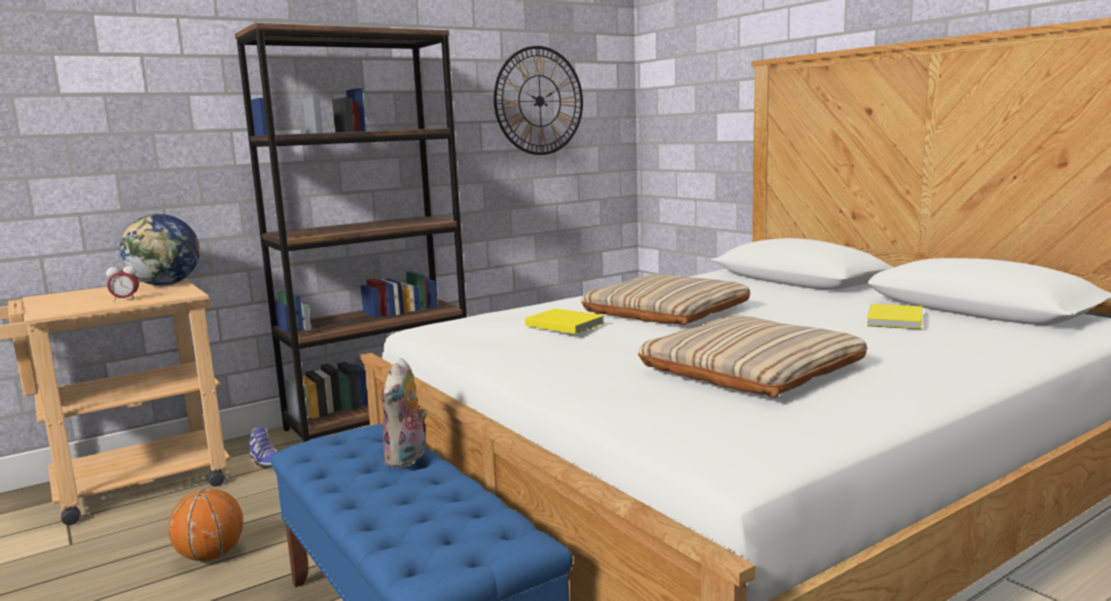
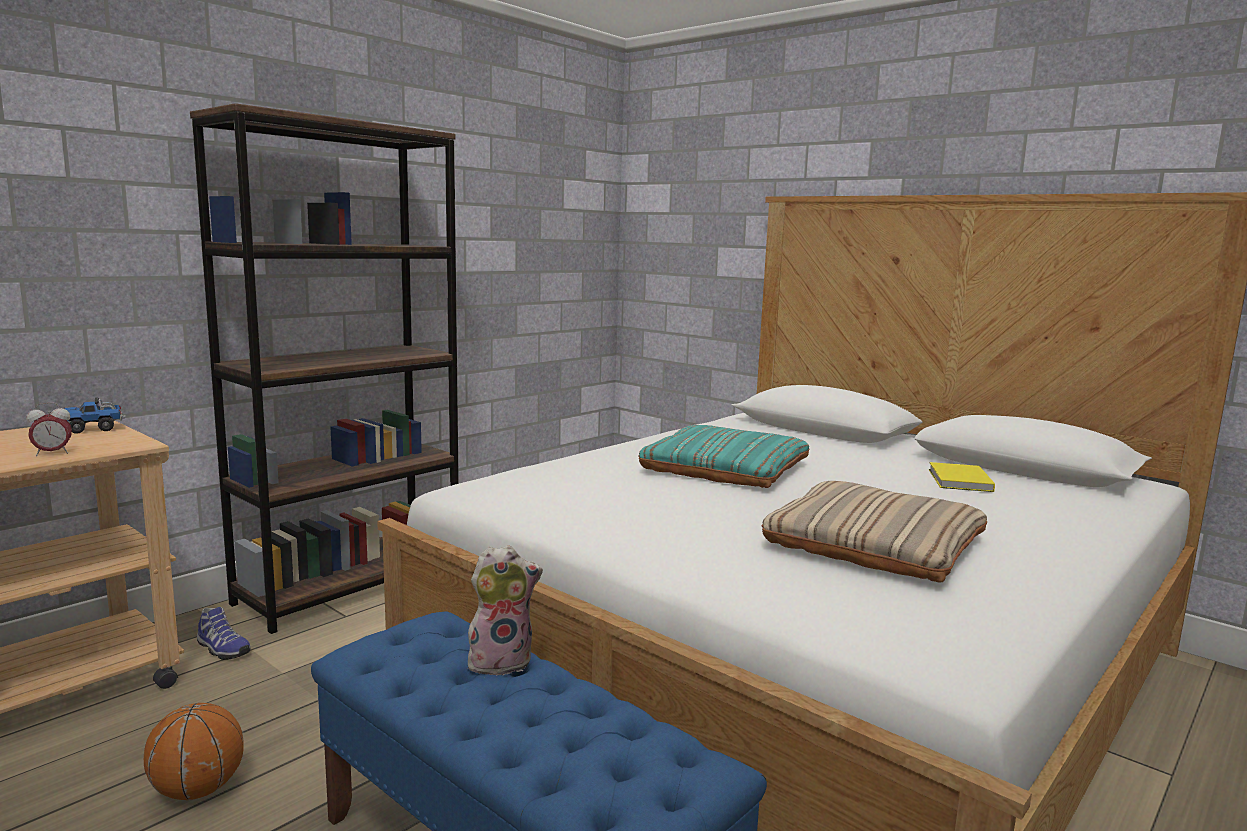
camera: 15 degrees left, 0 degrees up
(166, 284) = (93, 429): globe -> toy truck
(407, 459) = (501, 661): plush toy -> plush toy turned 105 degrees counterclockwise
(539, 101) = (527, 219): wall clock -> none
(564, 324) = (633, 486): yellow book -> none
(666, 311) = (725, 468): beige pillow -> turquoise pillow

